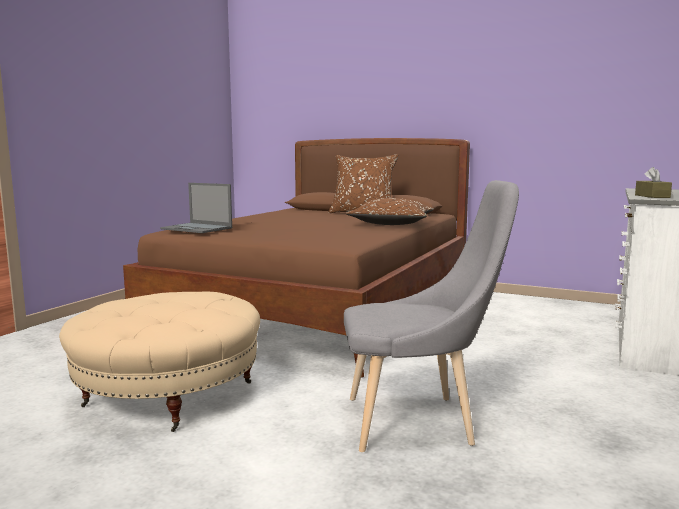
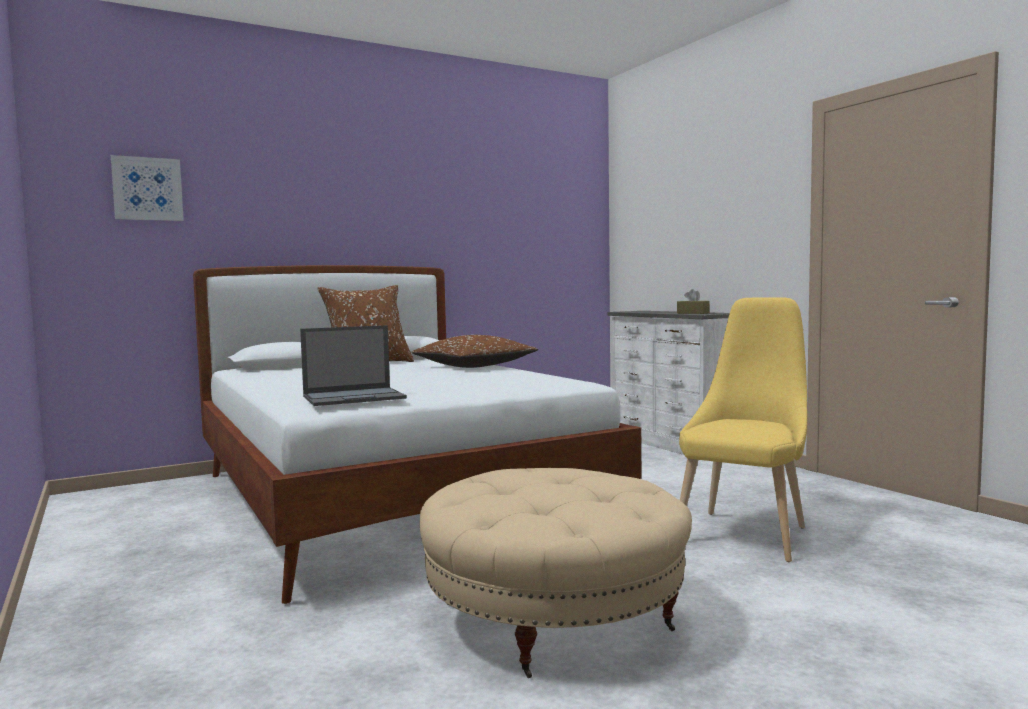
camera: 55 degrees left, 5 degrees down
(282, 91) = (147, 189): none -> picture
(323, 311) = (391, 499): brown bed -> white bed
(418, 422) = (745, 532): grey chair -> yellow chair

